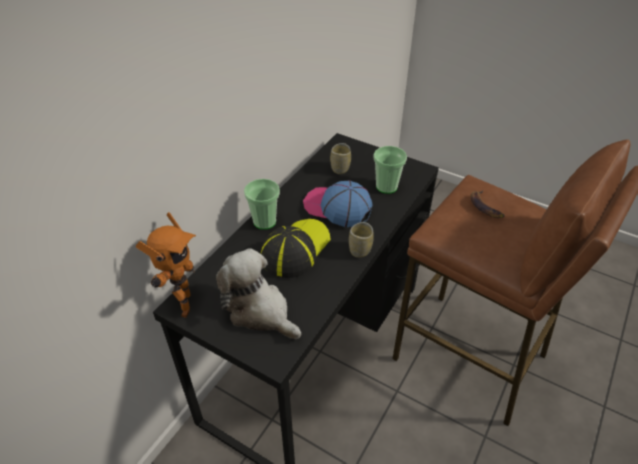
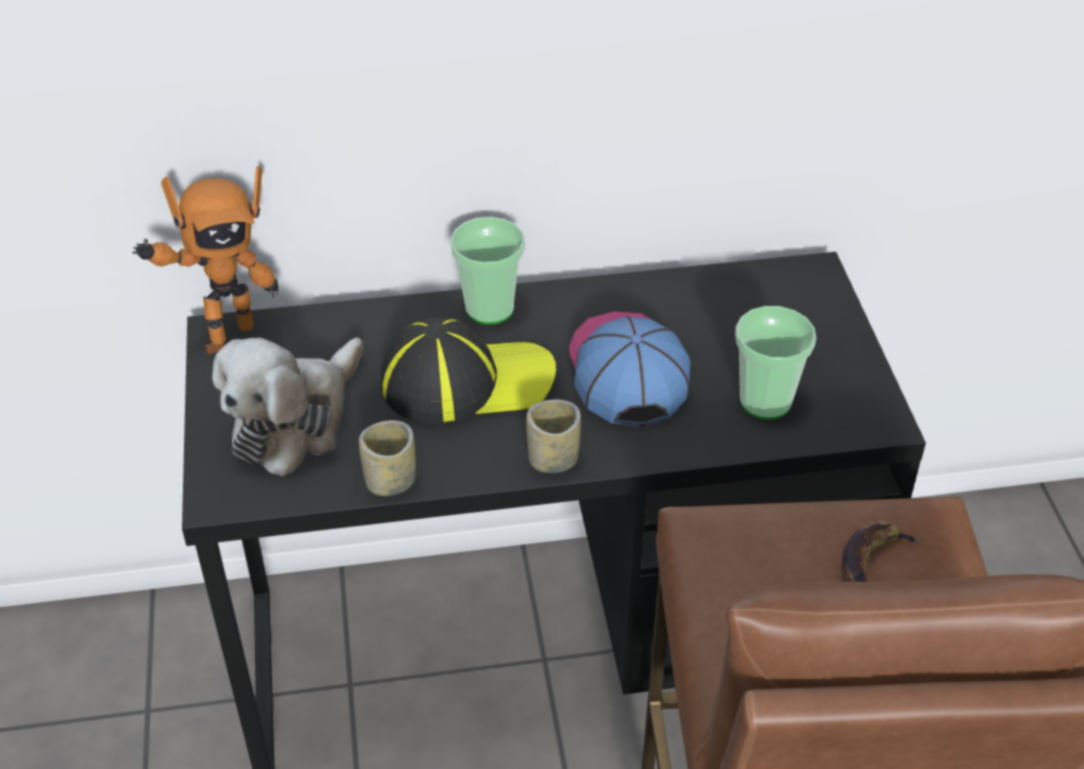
camera: 50 degrees right, 0 degrees up
(259, 310) = (295, 421): plush toy -> plush toy turned 150 degrees counterclockwise
(340, 169) = (736, 315): cup -> cup (390, 481)

